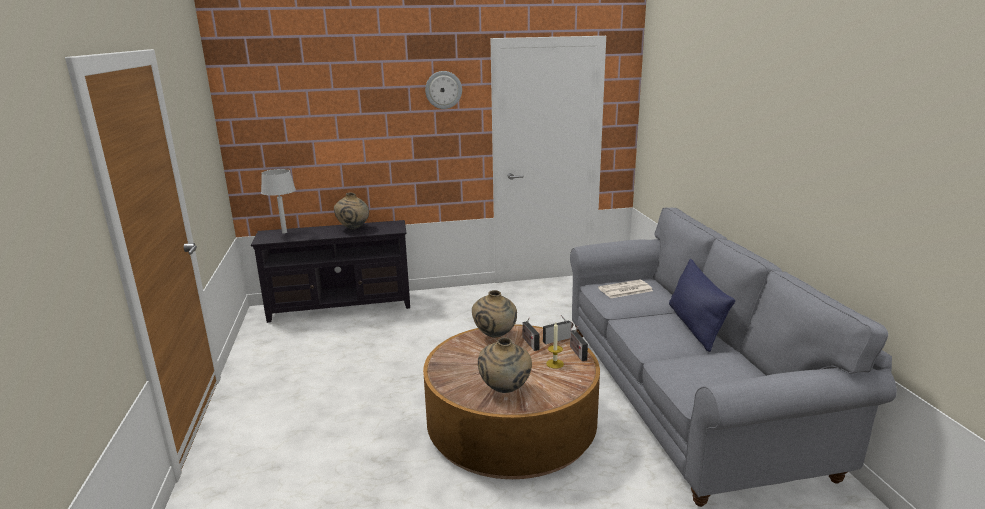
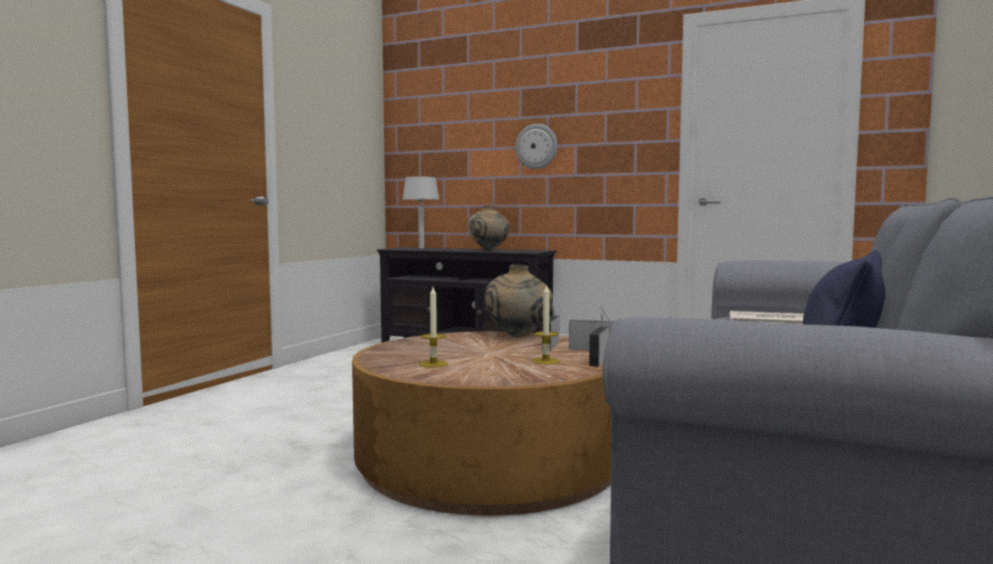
camera: 35 degrees right, 15 degrees down
(443, 90) = (617, 85): wall clock -> wall clock (536, 146)
(505, 390) = (433, 364): beige vase -> candle

